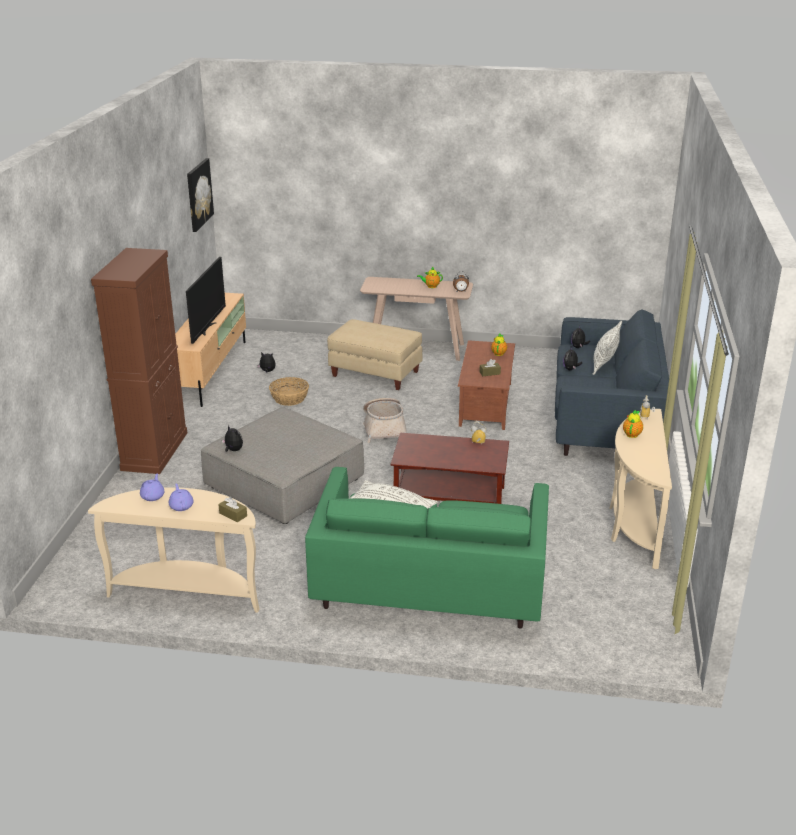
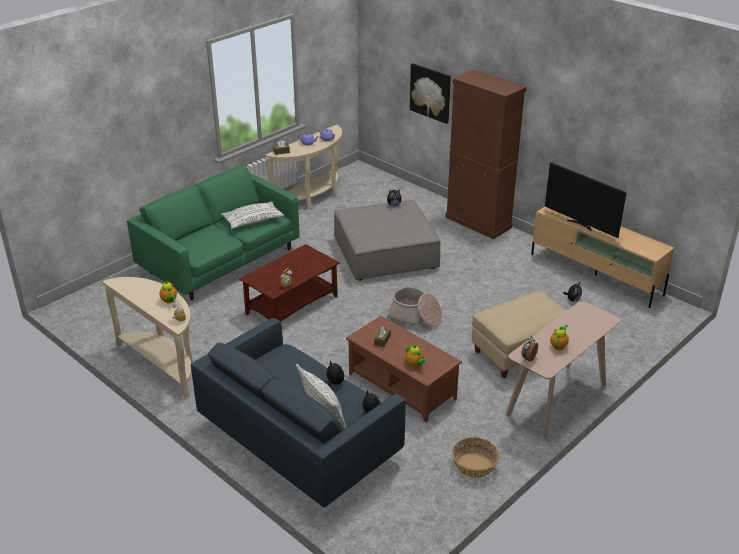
camera: 125 degrees right, 5 degrees up
(198, 194) = (692, 152): picture -> picture (430, 92)
(290, 398) = (509, 294): basket -> basket (474, 465)

